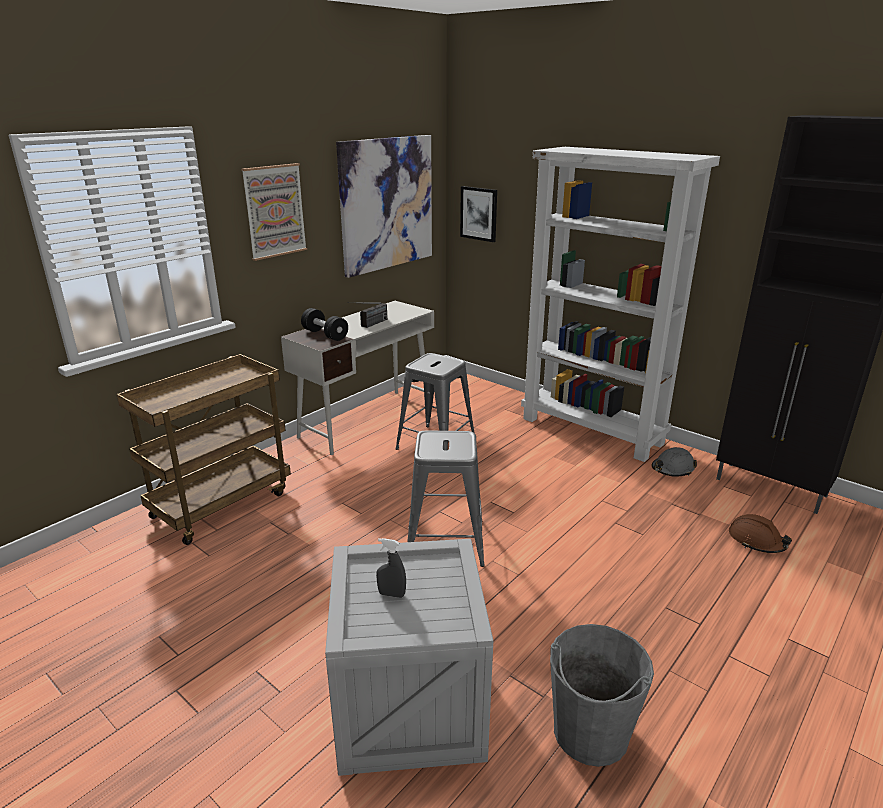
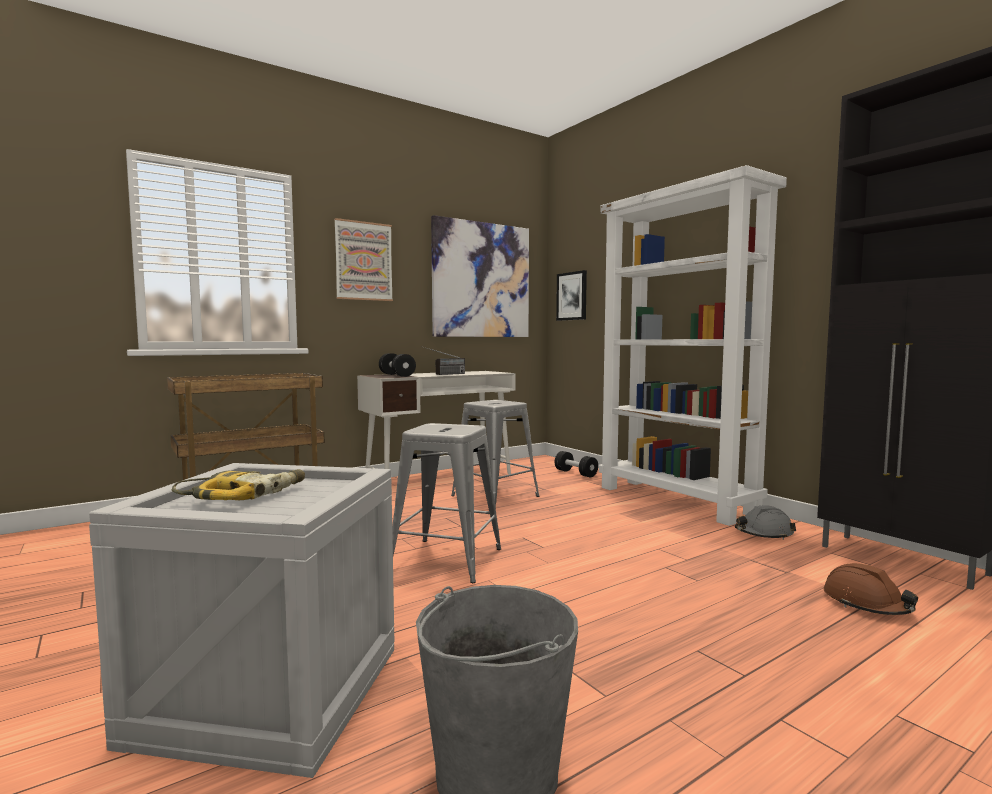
camera: 15 degrees right, 20 degrees down
(391, 594) = (245, 495): grey spray bottle -> power drill
(490, 398) = (575, 473): none -> black dumbbell

